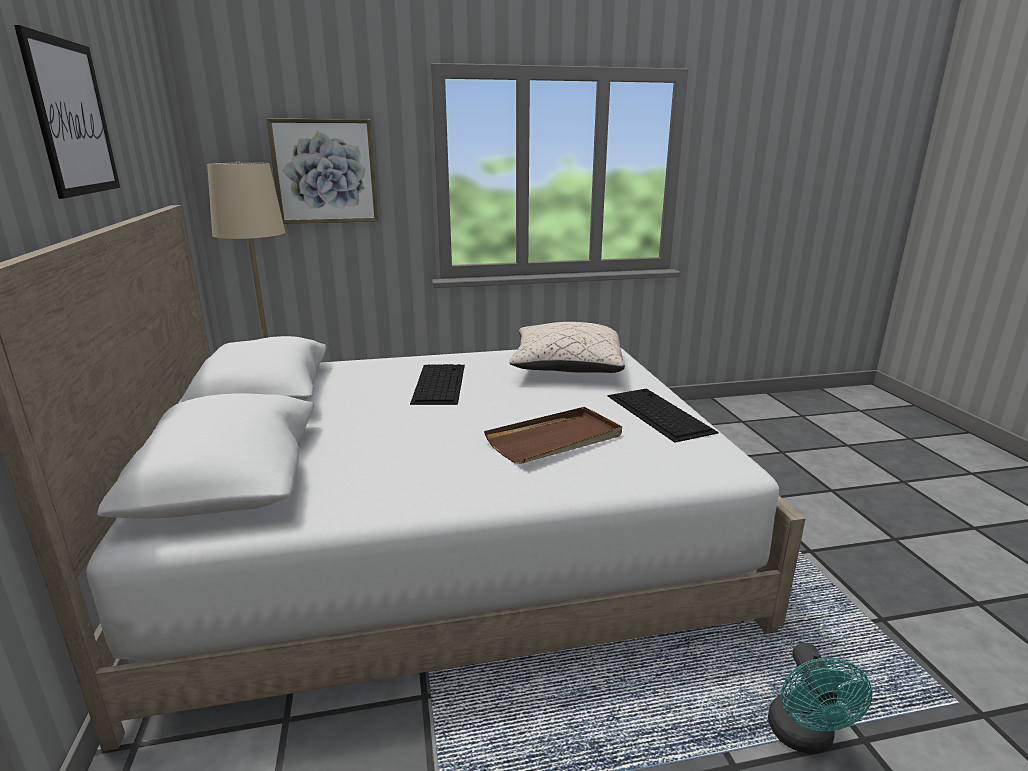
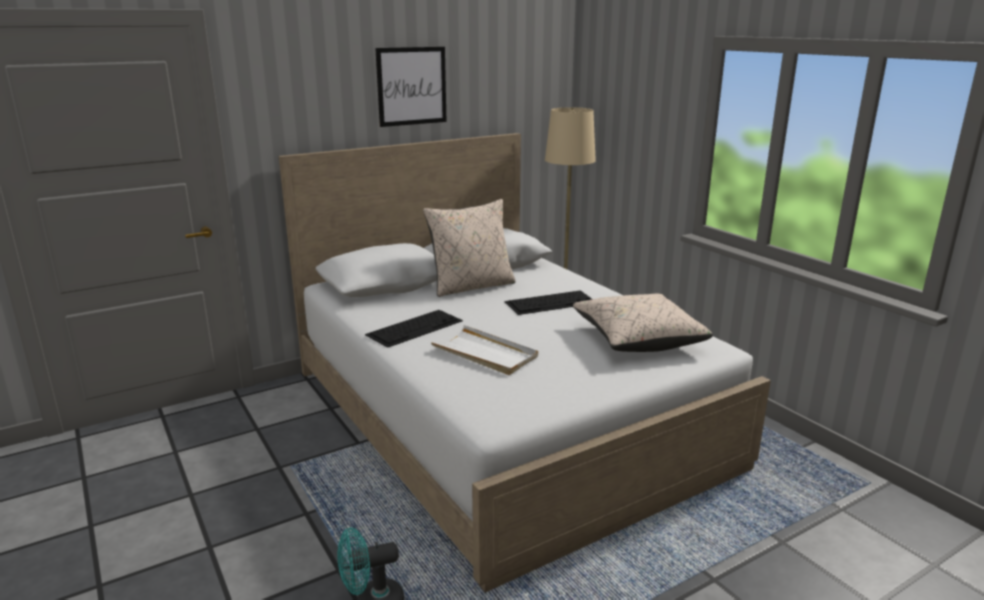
camera: 70 degrees right, 0 degrees up
(325, 171) = (634, 122): picture -> none
(332, 414) = (472, 286): none -> beige pillow
(555, 439) = (485, 354): brown tray -> white tray
(657, 413) = (570, 386): keyboard -> keyboard (415, 327)

